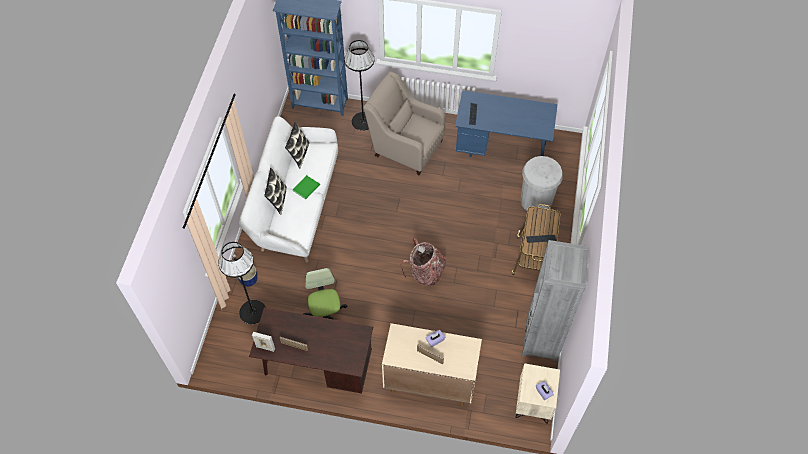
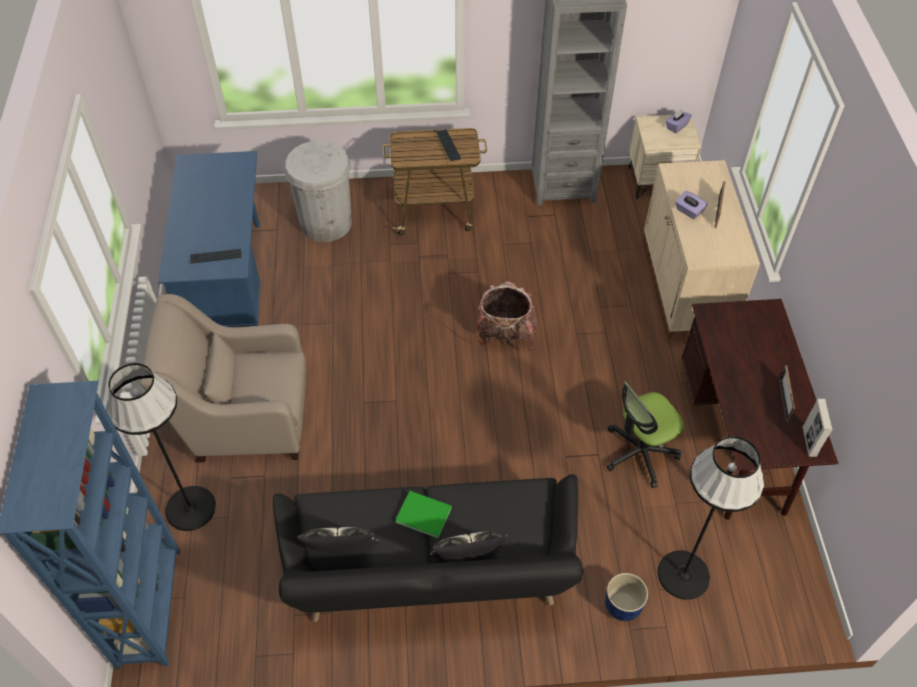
camera: 105 degrees left, 5 degrees down
(295, 206) = (430, 573): white sofa -> black sofa
(406, 146) = (246, 419): beige armchair -> beige armchair turned 75 degrees clockwise

